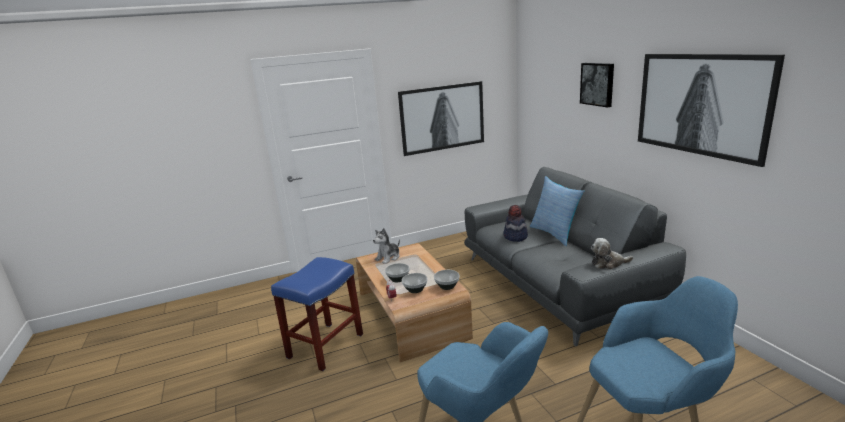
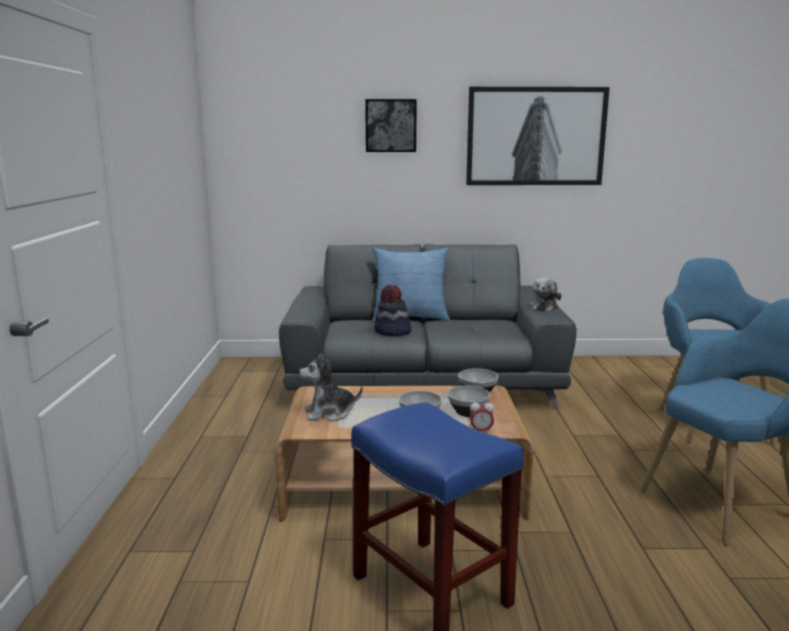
camera: 70 degrees left, 5 degrees down
(388, 257) = (329, 413): plush toy -> plush toy turned 105 degrees clockwise
(442, 117) = (165, 183): picture -> none

